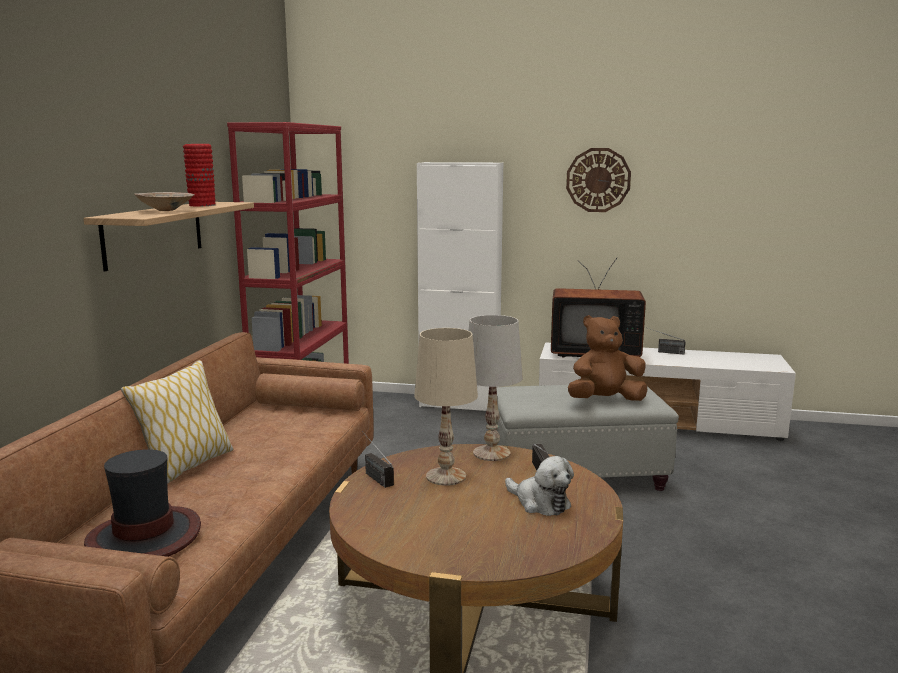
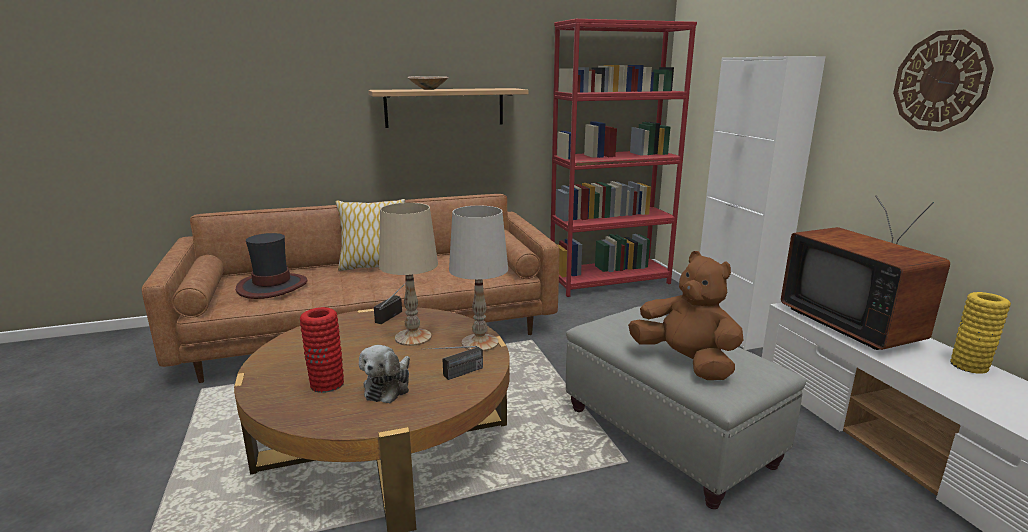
camera: 60 degrees right, 5 degrees up
(202, 205) = (480, 89): red vase -> red vase (326, 384)
(664, 352) = (969, 365): radio -> yellow vase

